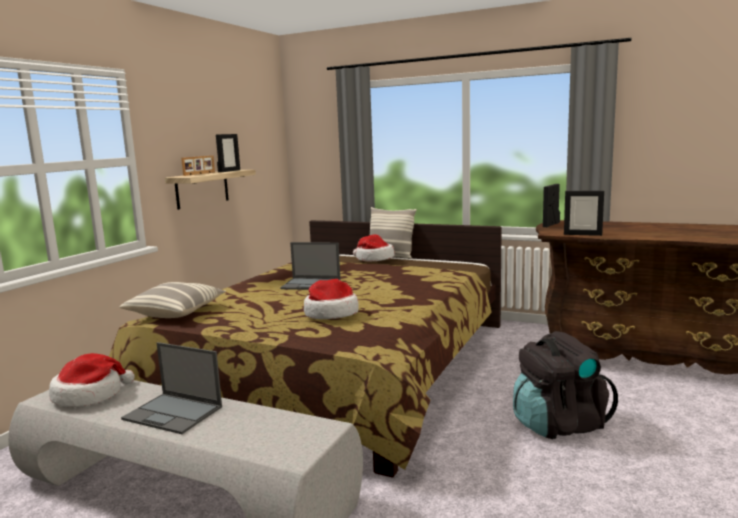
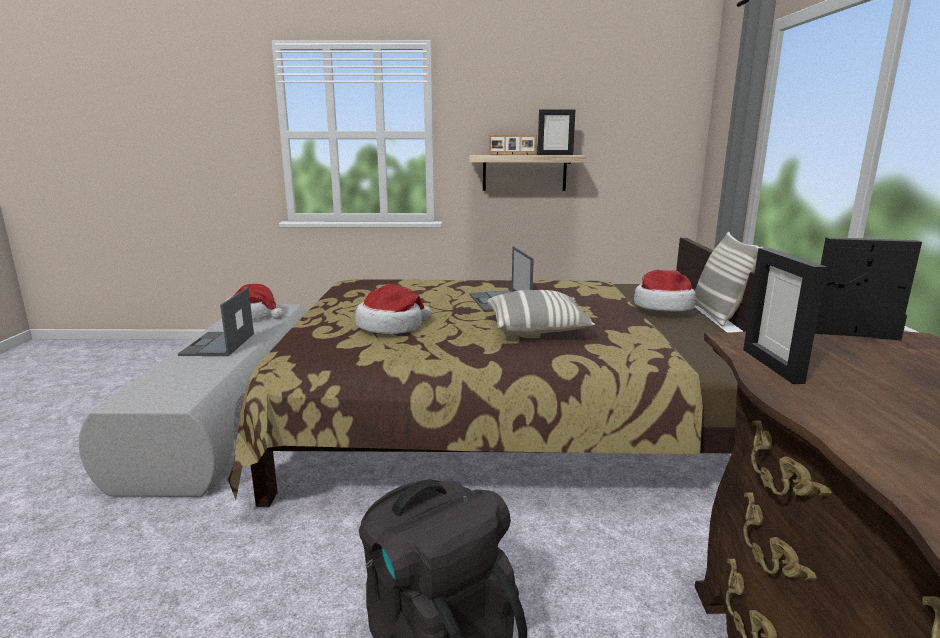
camera: 65 degrees right, 5 degrees up
(176, 312) = (372, 282): pillow -> pillow (537, 329)

